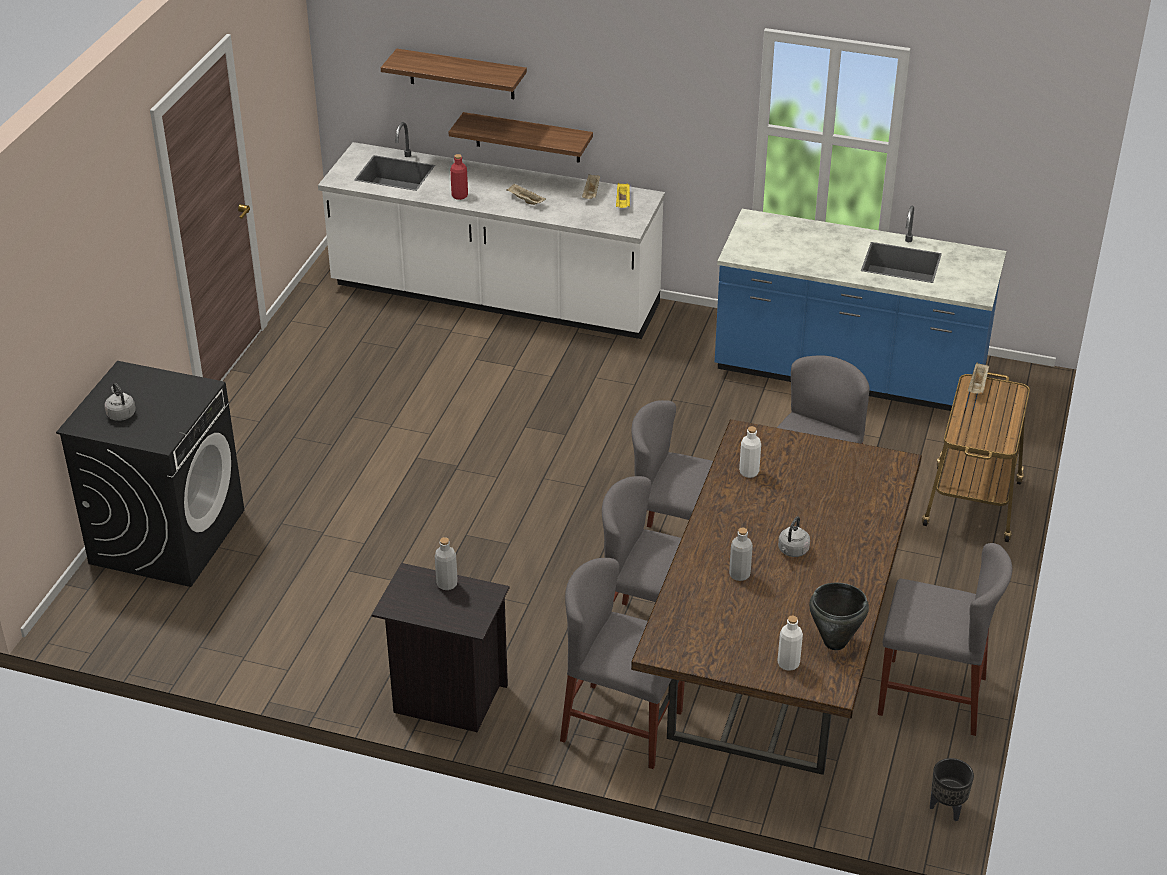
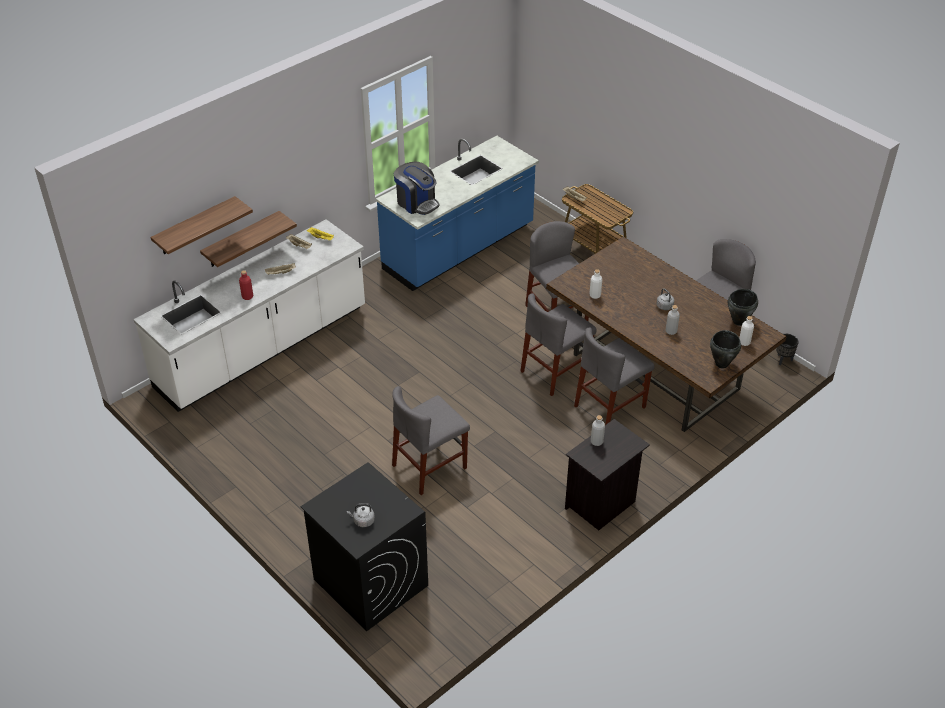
camera: 60 degrees left, 5 degrees up
(622, 726) = (665, 444): grey chair -> grey chair (429, 466)
(710, 653) = (721, 364): none -> black cooking pot
(769, 242) = (417, 203): none -> coffee machine

